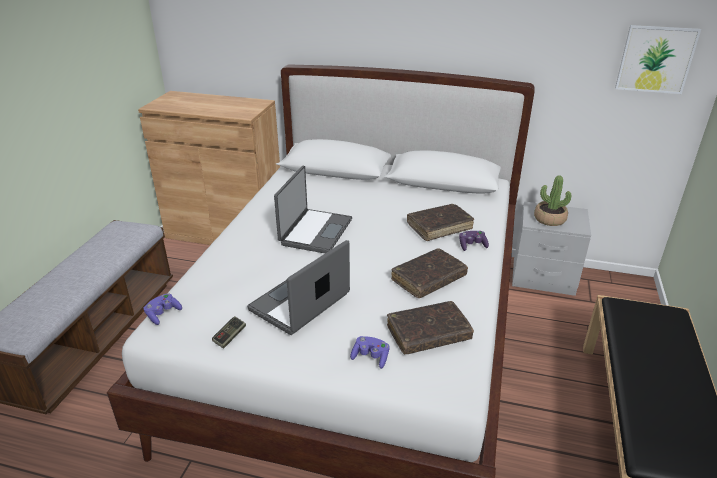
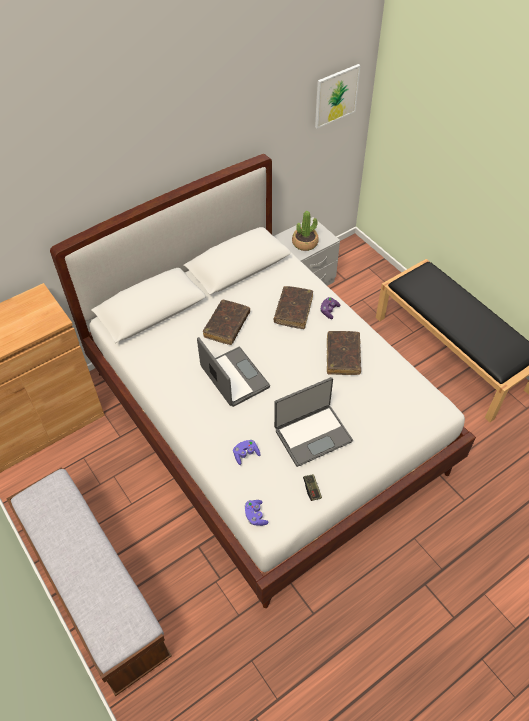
camera: 50 degrees left, 20 degrees up
(301, 303) = (312, 434): laptop -> laptop turned 105 degrees counterclockwise
(370, 357) = (389, 431): purple game controller -> purple game controller (246, 454)
(428, 334) = (391, 392): brown book -> brown book (227, 326)

